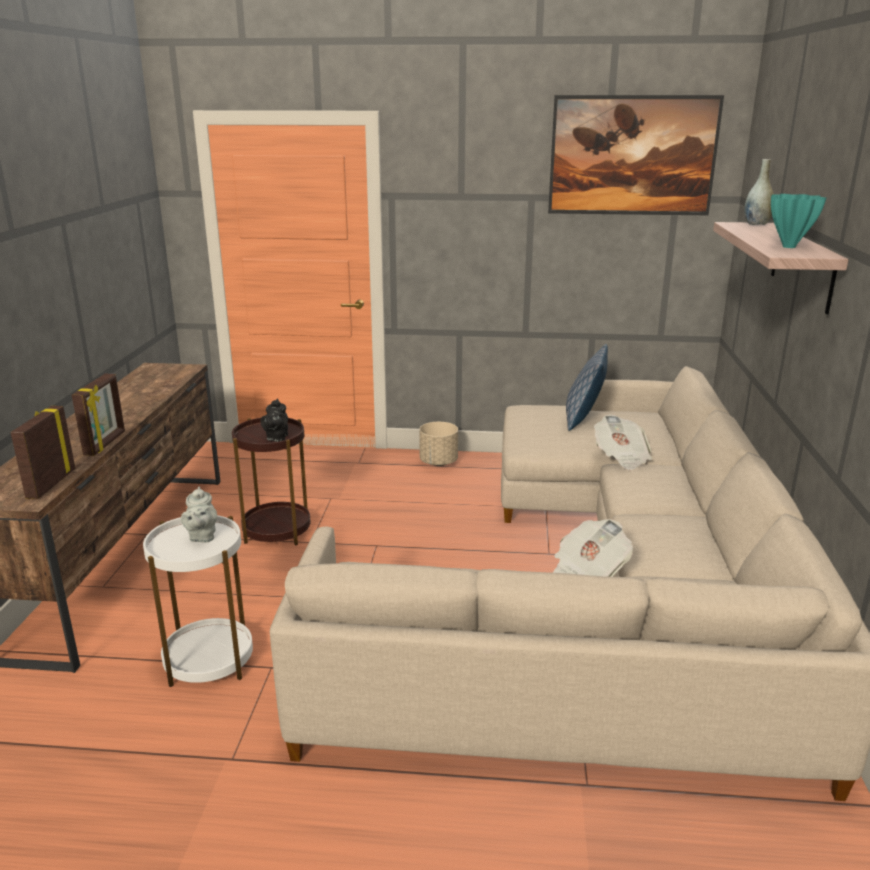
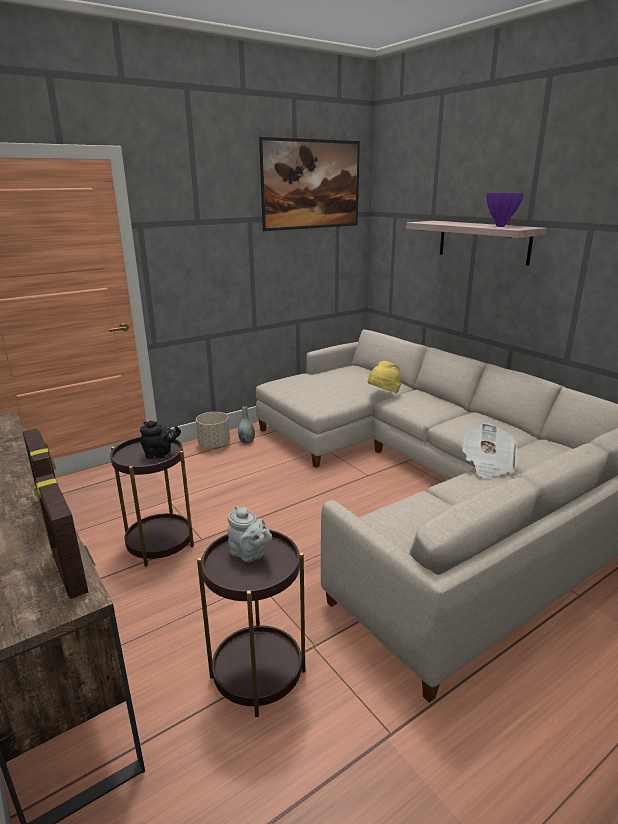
camera: 40 degrees left, 0 degrees up
(209, 660) = (257, 674): white side table -> brown side table
(276, 438) = (160, 454): black teapot -> black teapot turned 60 degrees counterclockwise
(583, 419) = (325, 379): pillow -> none
(621, 457) = (383, 394): newspaper -> yellow hat
(756, 224) = (431, 221): grey vase -> grey vase (246, 442)
(789, 247) = (500, 226): turquoise vase -> purple vase

